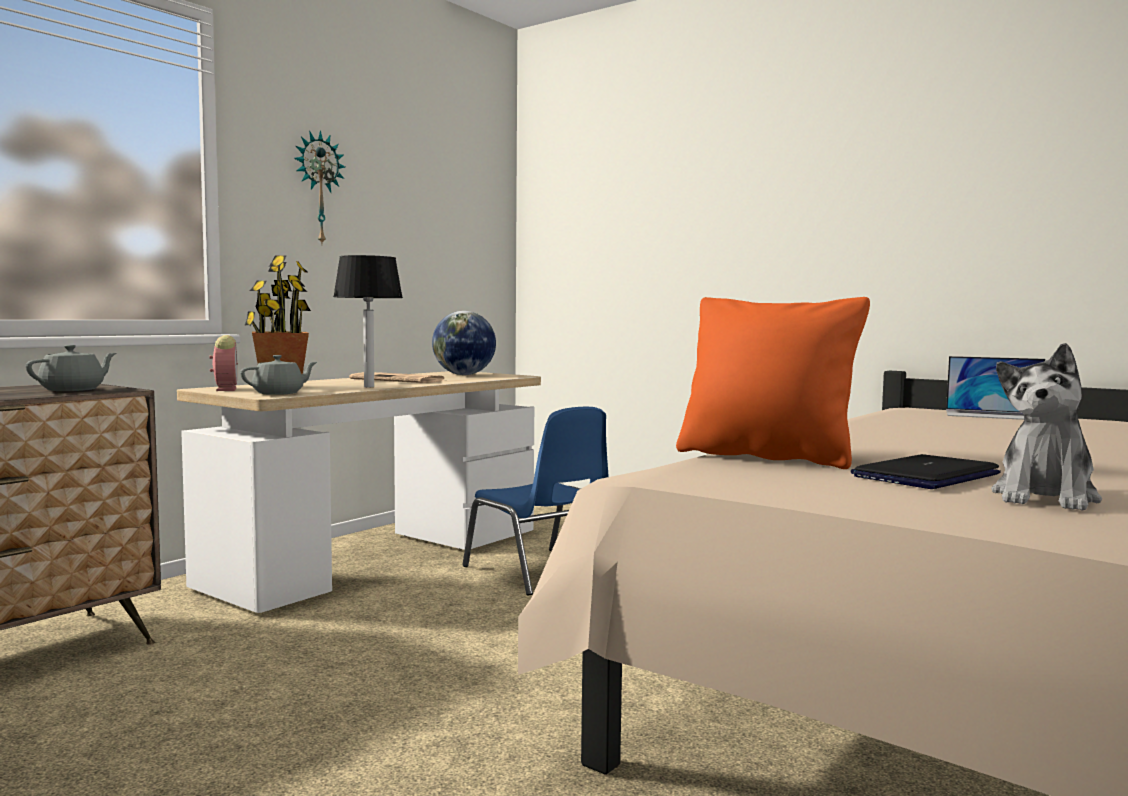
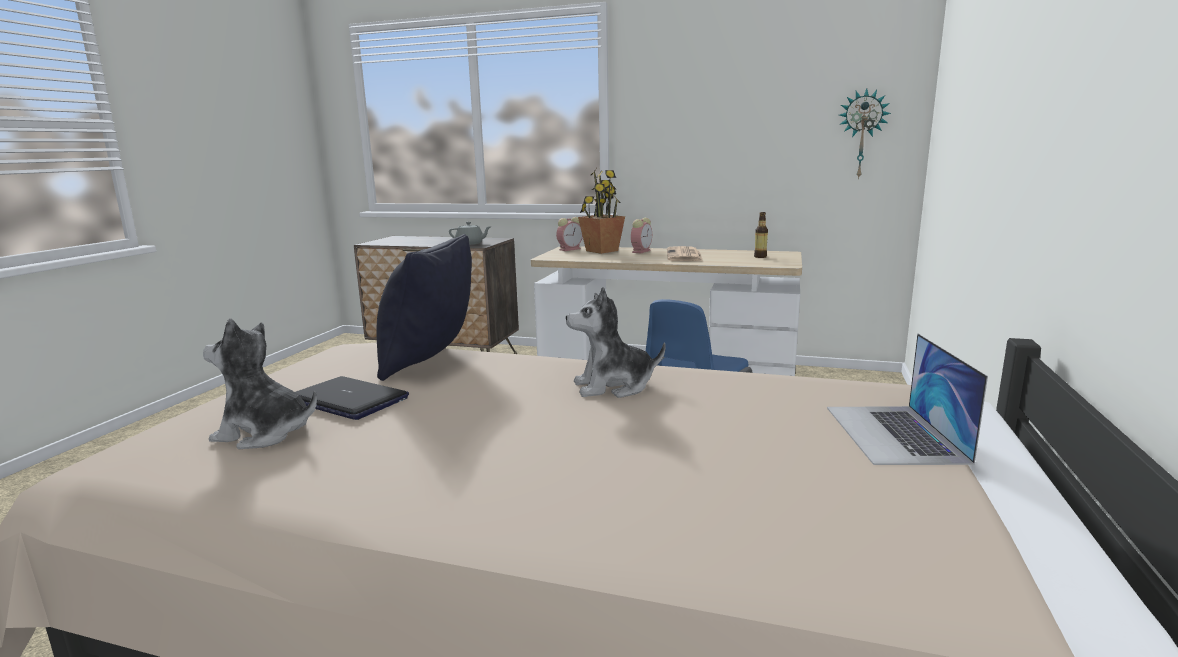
camera: 70 degrees right, 10 degrees up
(279, 393) = (561, 256): grey teapot -> none
(317, 188) = (685, 108): wall clock -> wall clock (862, 134)
(328, 382) = (641, 251): none -> alarm clock
(369, 387) = (626, 259): table lamp -> none
(463, 375) = (760, 257): globe -> bottle
(766, 457) = (428, 360): orange pillow -> black pillow
(890, 432) = (613, 386): none -> plush toy

